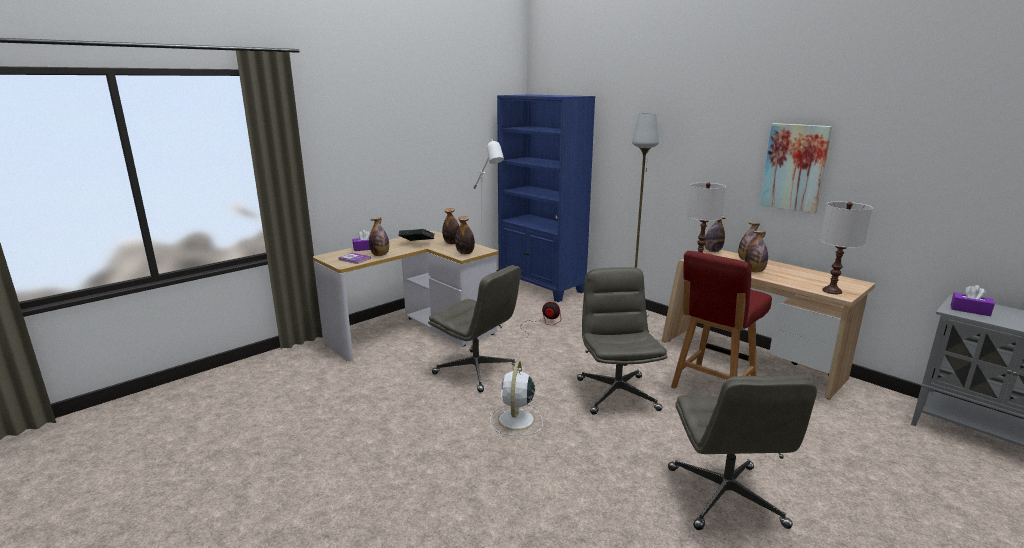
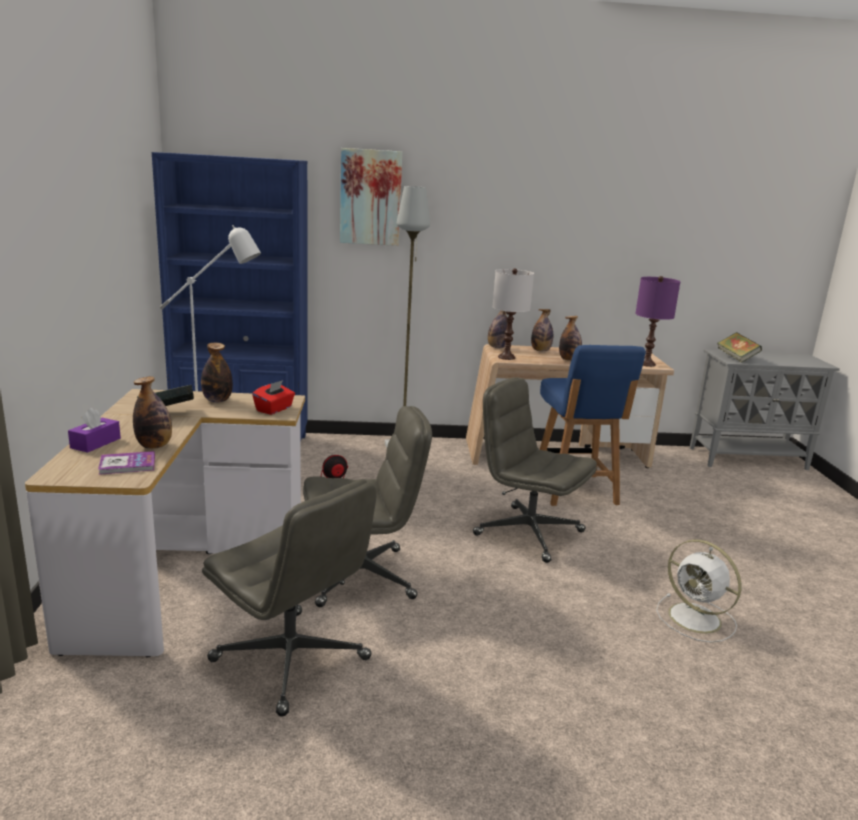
camera: 50 degrees left, 0 degrees up
(465, 253) = (274, 409): bottle -> red tissue box
(516, 420) = (501, 608): white fan -> white fan (696, 619)
(712, 386) = (574, 491): red chair -> blue chair
(726, 498) = (733, 578): grey office chair -> grey office chair (292, 660)
(794, 167) = (571, 246): picture -> picture (370, 197)
(832, 291) = (647, 364): white table lamp -> purple table lamp
(970, 310) = (736, 358): purple tissue box -> book

